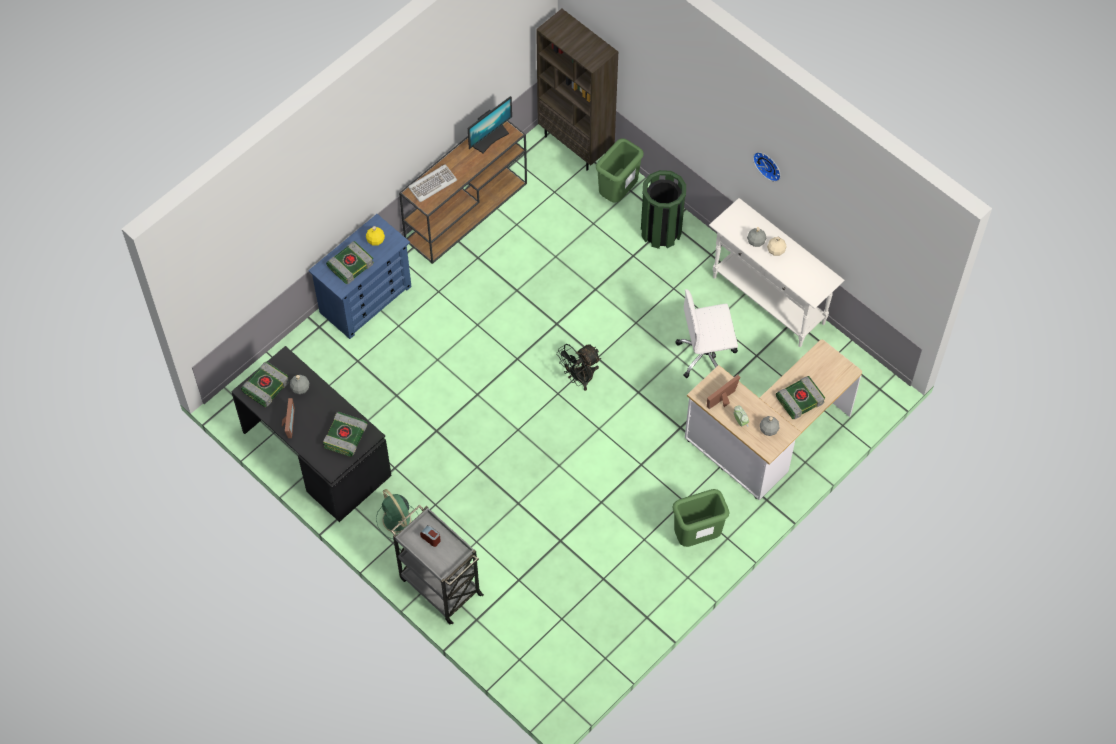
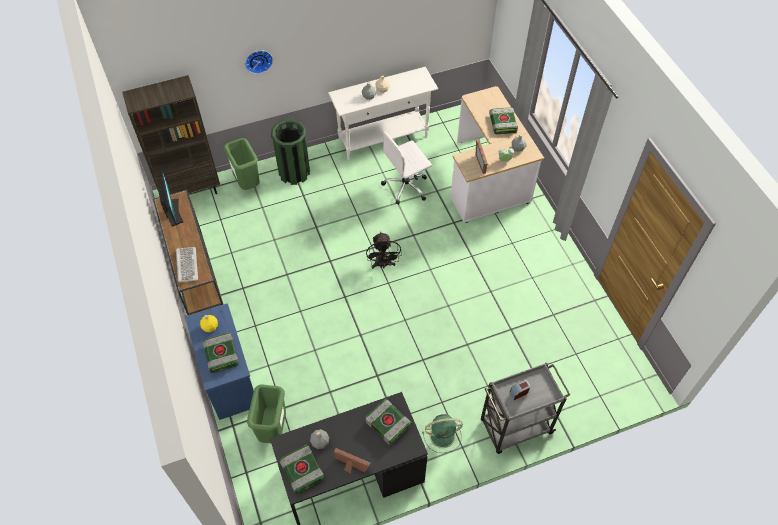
camera: 65 degrees left, 5 degrees down
(697, 536) = (542, 246): green trash can -> green trash can (272, 429)
(706, 356) = (406, 186): white office chair -> white office chair turned 45 degrees clockwise
(768, 164) = (345, 35): wall clock -> wall clock (258, 60)

